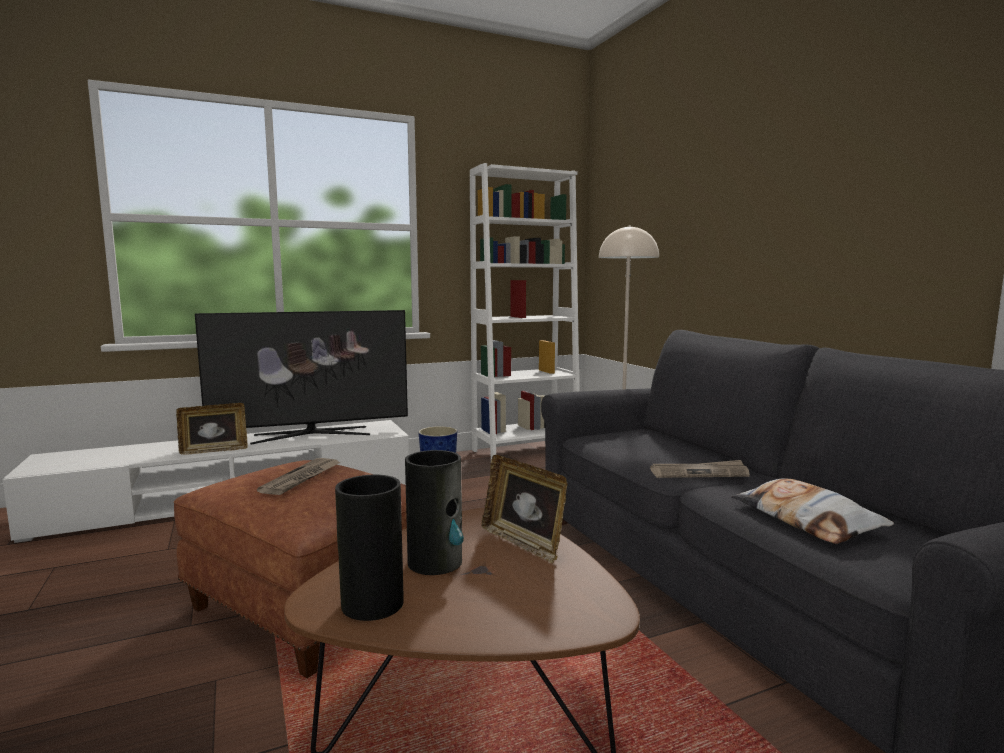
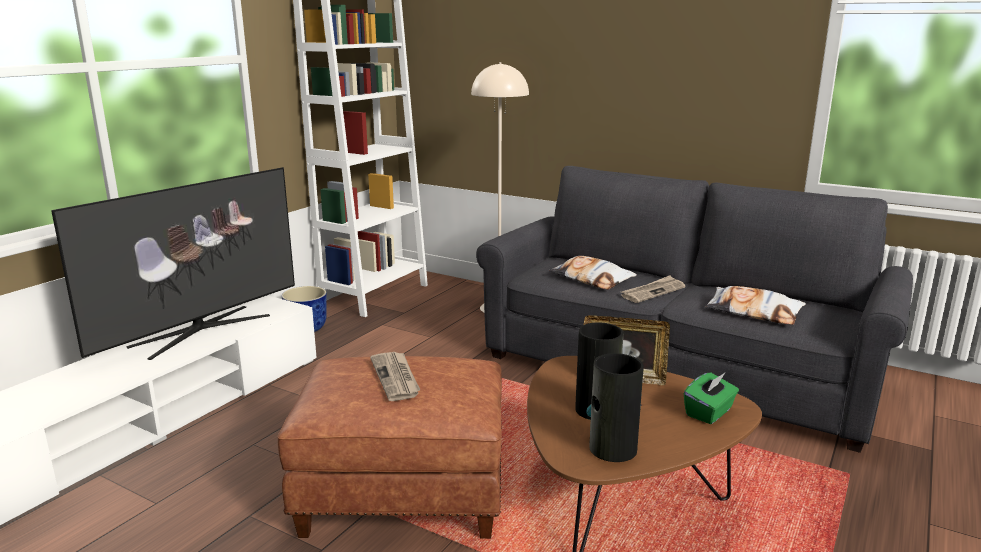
camera: 35 degrees left, 10 degrees up
(214, 450) = (119, 378): picture frame -> none
(553, 609) = (709, 412): none -> green tissue box
(649, 450) = (591, 279): none -> pillow

